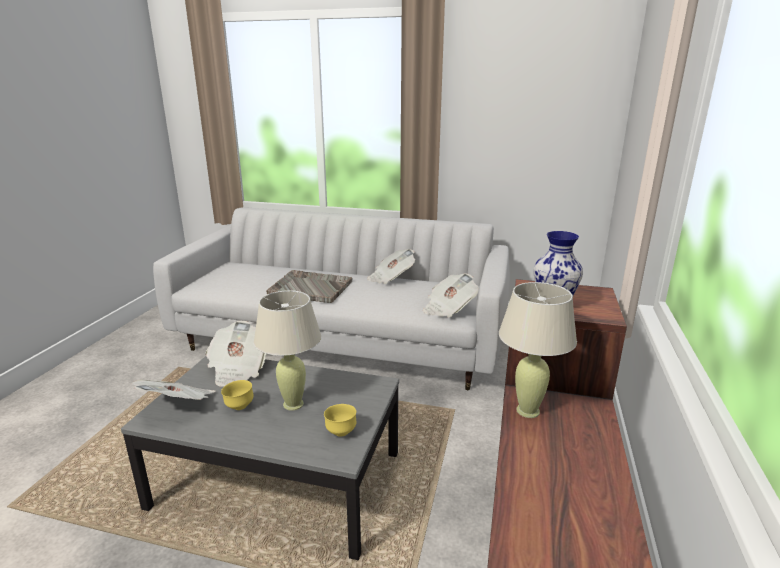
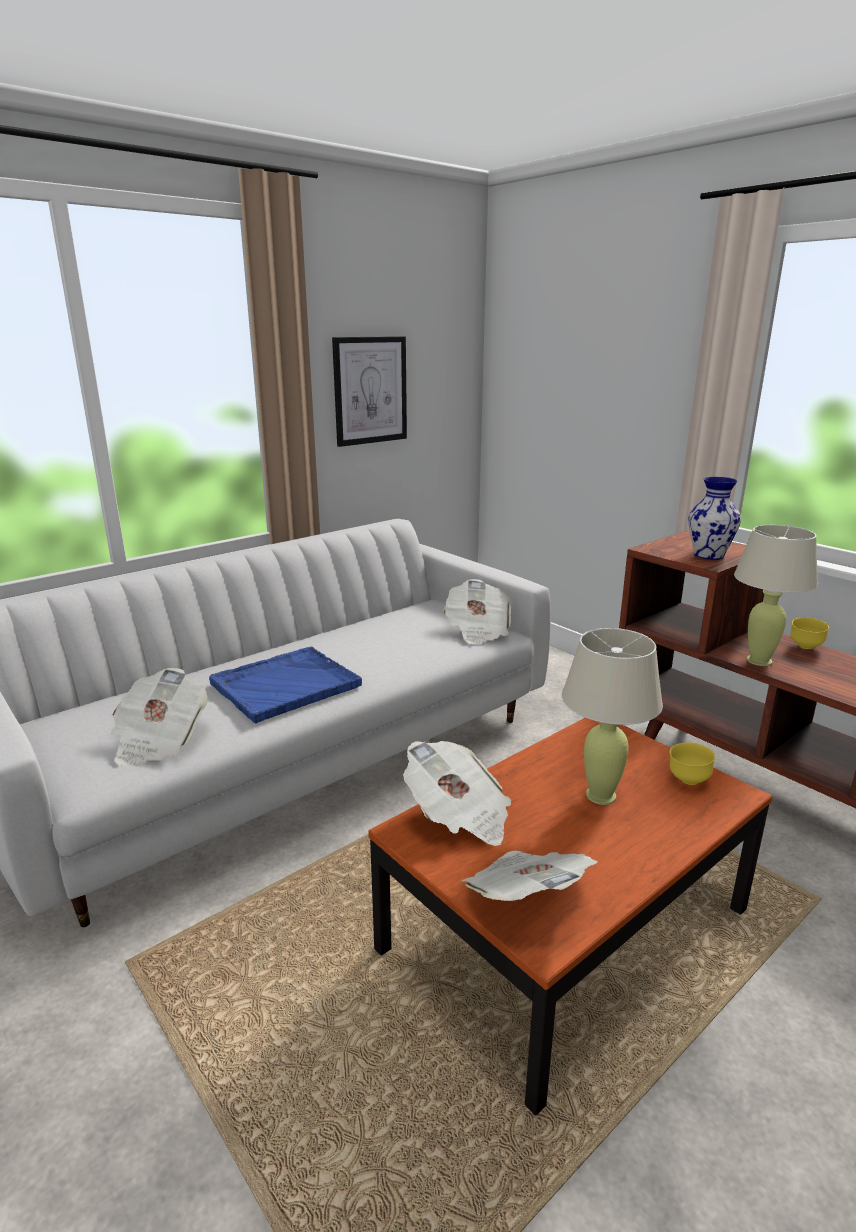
camera: 55 degrees left, 0 degrees up
(239, 407) = (574, 840): yellow bowl -> yellow bowl (805, 647)
(279, 479) = (565, 928): grey coffee table -> brown coffee table
(310, 288) = (284, 685): grey tray -> blue tray
(391, 278) = (343, 629): newspaper -> newspaper (159, 740)
(500, 129) = (370, 390): none -> picture

